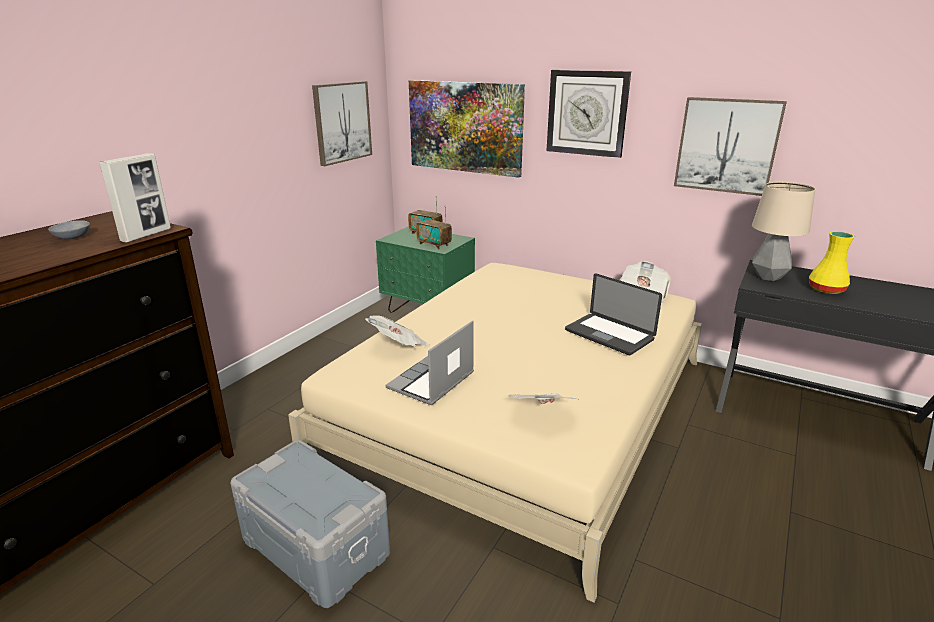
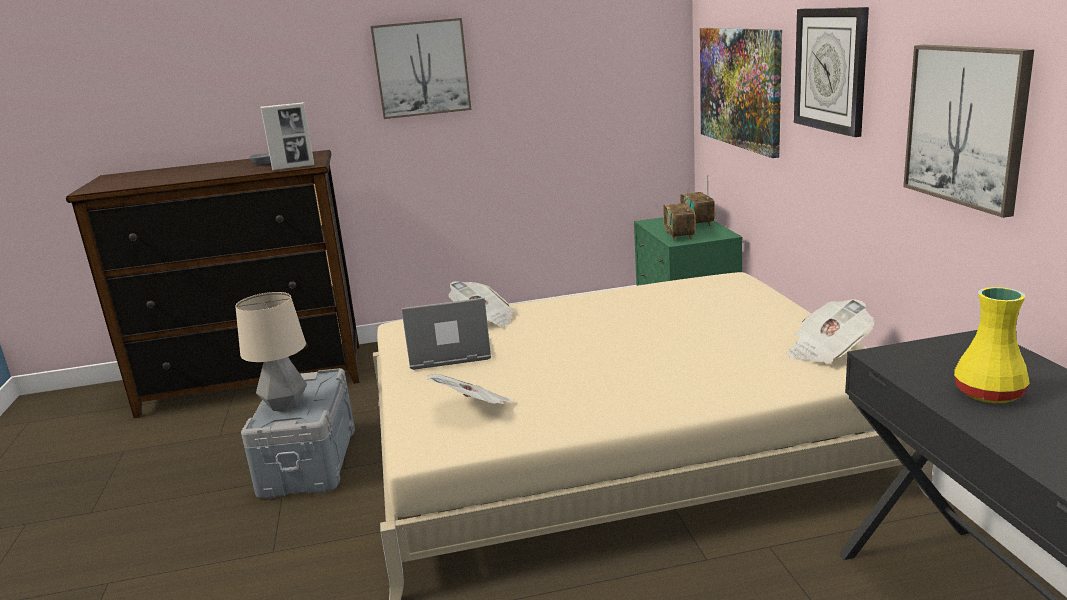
camera: 50 degrees right, 5 degrees down
(342, 122) = (608, 79): picture -> picture (421, 68)
(609, 335) = (685, 375): laptop -> none
(768, 277) = (938, 354): table lamp -> table lamp (285, 406)

